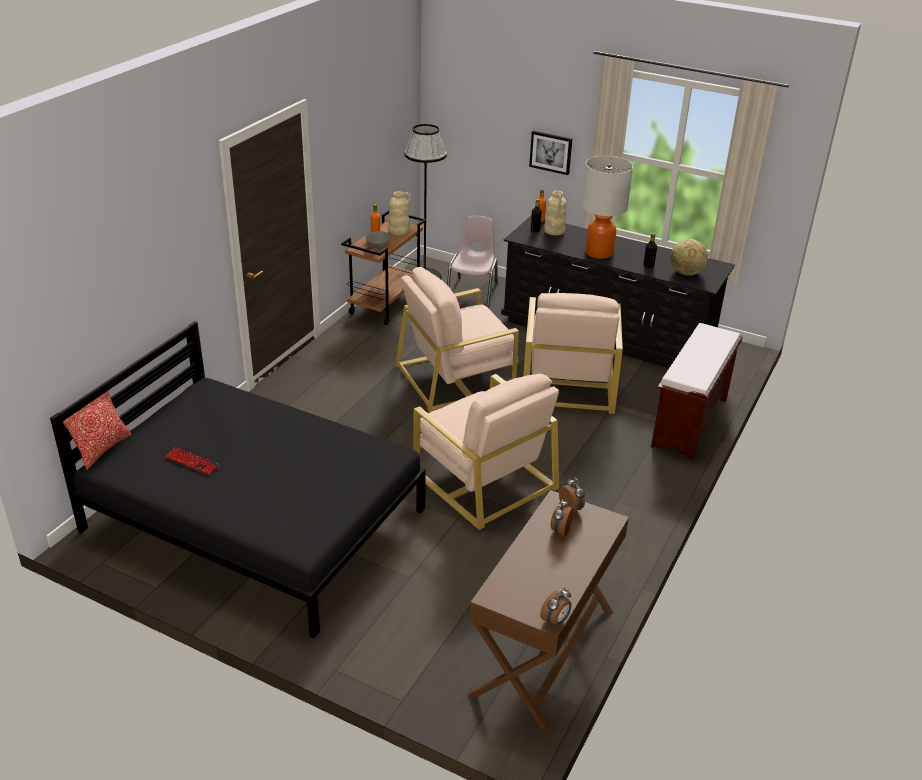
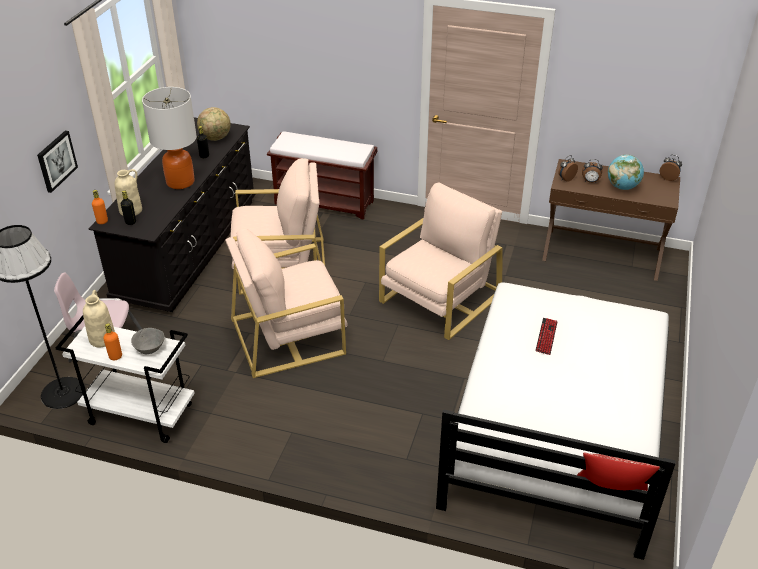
camera: 100 degrees left, 5 degrees up
(192, 462) = (592, 413): keyboard -> keyboard (546, 337)
(255, 519) = (556, 427): black bed -> white bed
(385, 304) = (139, 415): brown cart -> white cart
(455, 377) = (288, 335): beige armchair -> beige armchair turned 105 degrees clockwise
(539, 559) = (622, 187): none -> globe

